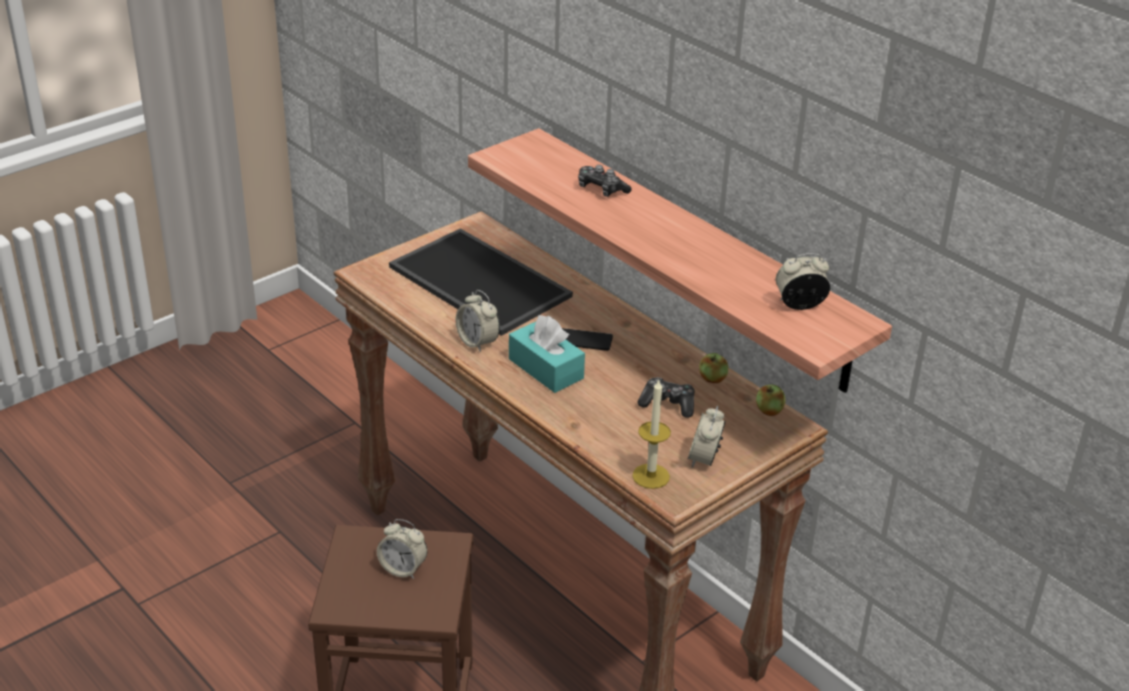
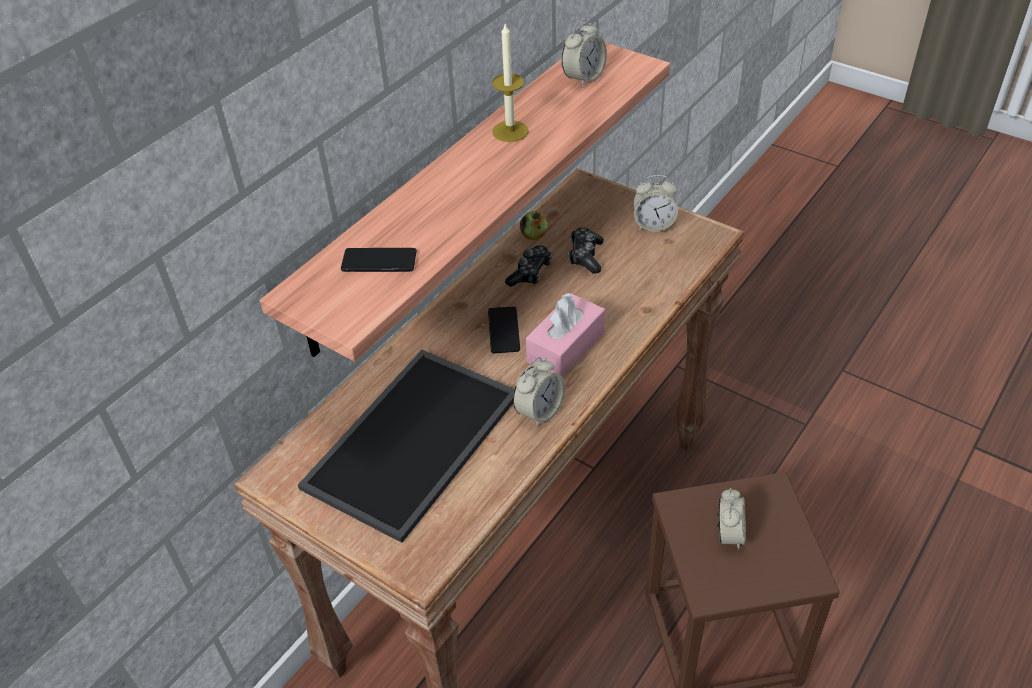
camera: 100 degrees left, 10 degrees up
(546, 369) = (565, 347): turquoise tissue box -> pink tissue box
(556, 172) = (379, 261): none -> phone
(601, 189) = (411, 220): game controller -> game controller (530, 273)
(651, 476) = (694, 251): candle -> candle (510, 131)
(769, 411) = (567, 198): apple -> none
(799, 305) = (583, 78): alarm clock -> alarm clock turned 120 degrees counterclockwise

